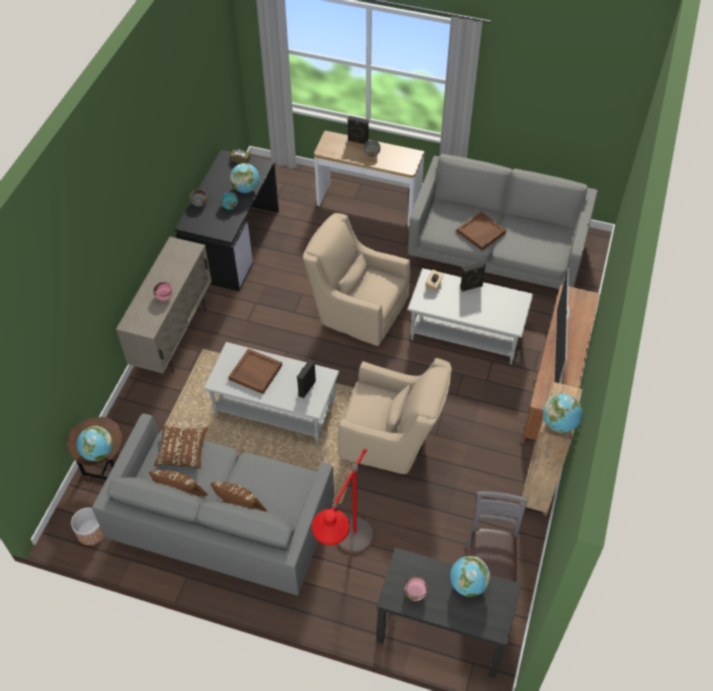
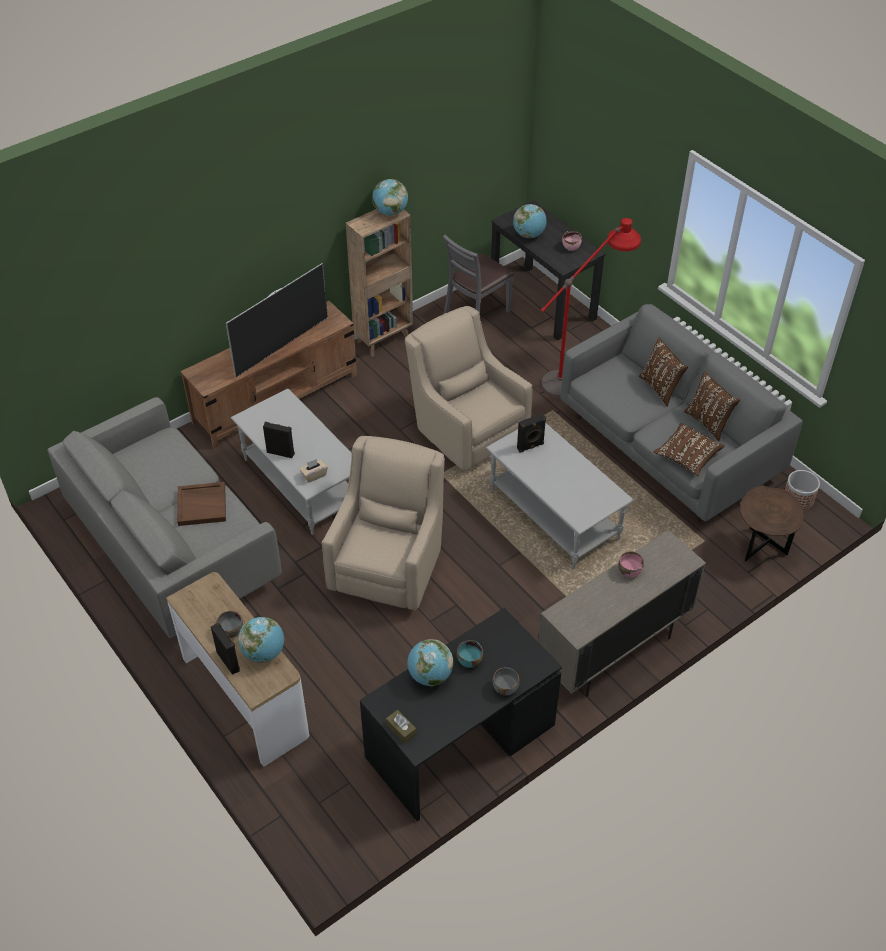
camera: 145 degrees left, 5 degrees down
(98, 452) = (773, 496): globe -> globe (264, 652)
(255, 372) = (570, 486): brown tray -> none
(356, 312) = (389, 565): beige armchair -> beige armchair turned 135 degrees counterclockwise

